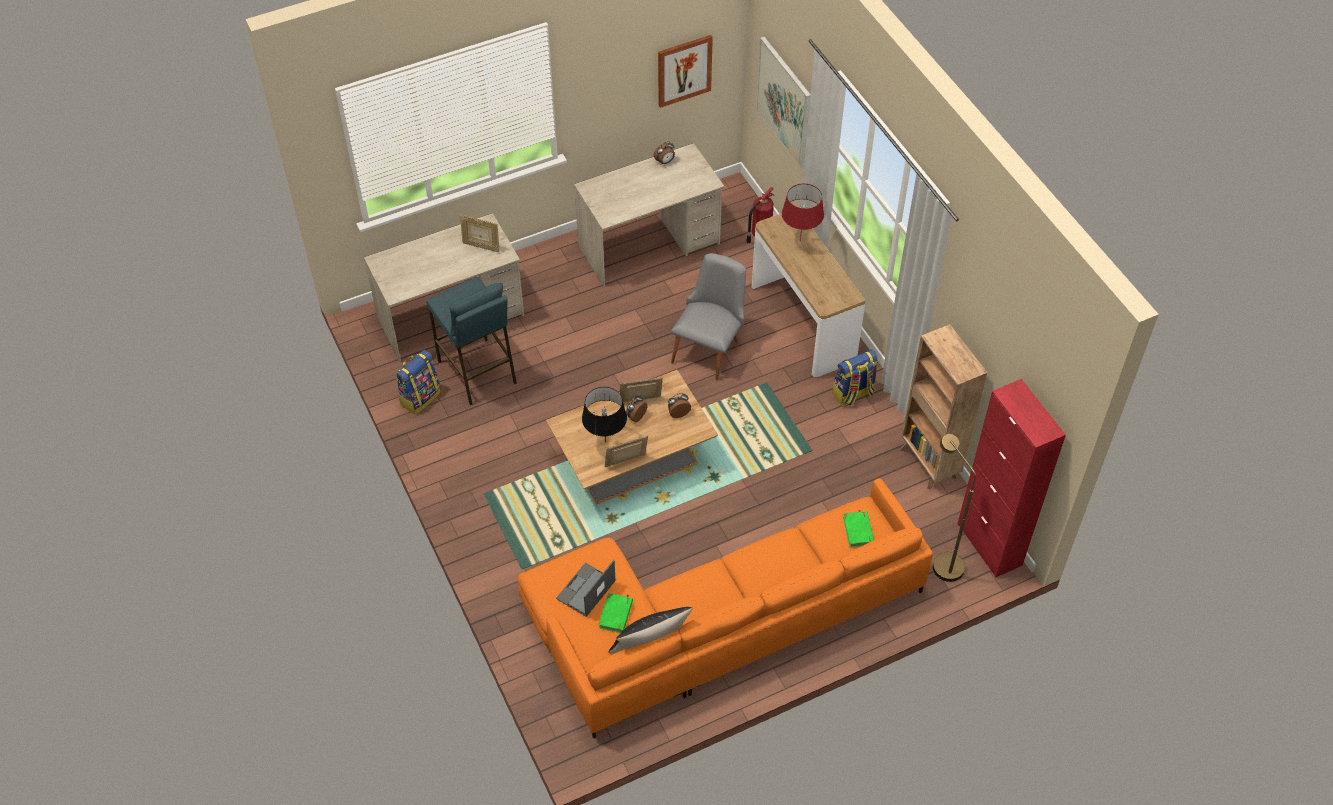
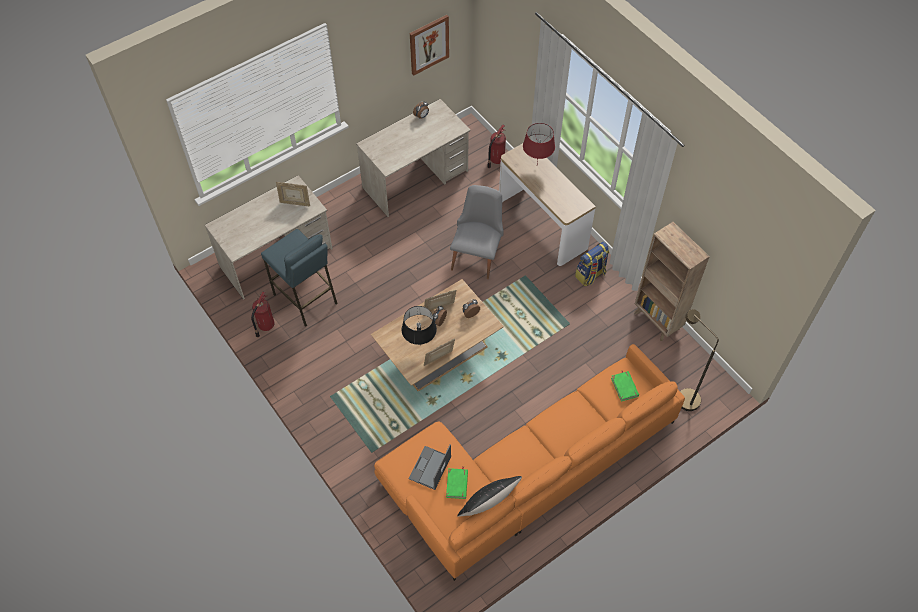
camera: 10 degrees left, 5 degrees up
(420, 397) = (265, 326): backpack -> fire extinguisher
(784, 101) = (510, 60): picture -> none
(989, 544) = (714, 377): red cabinet -> none

